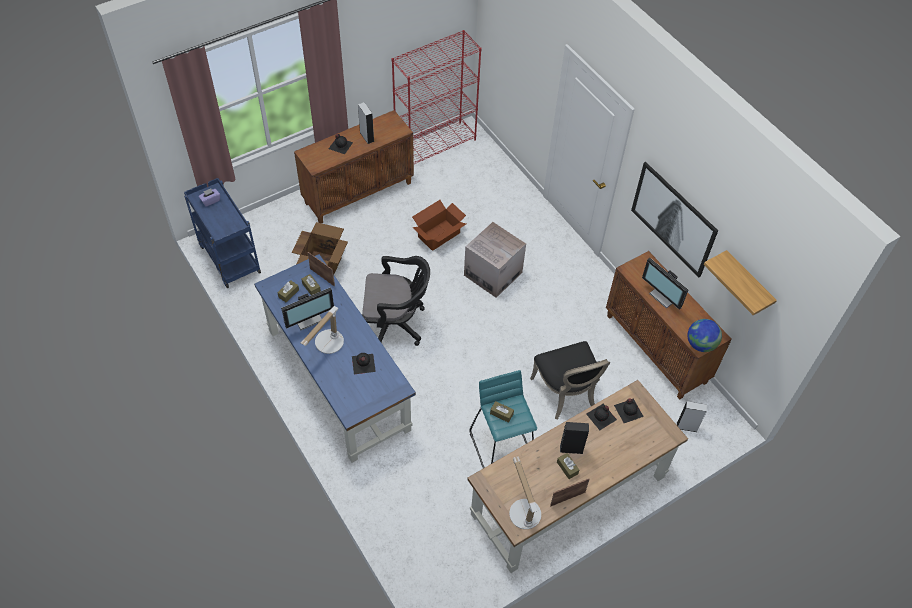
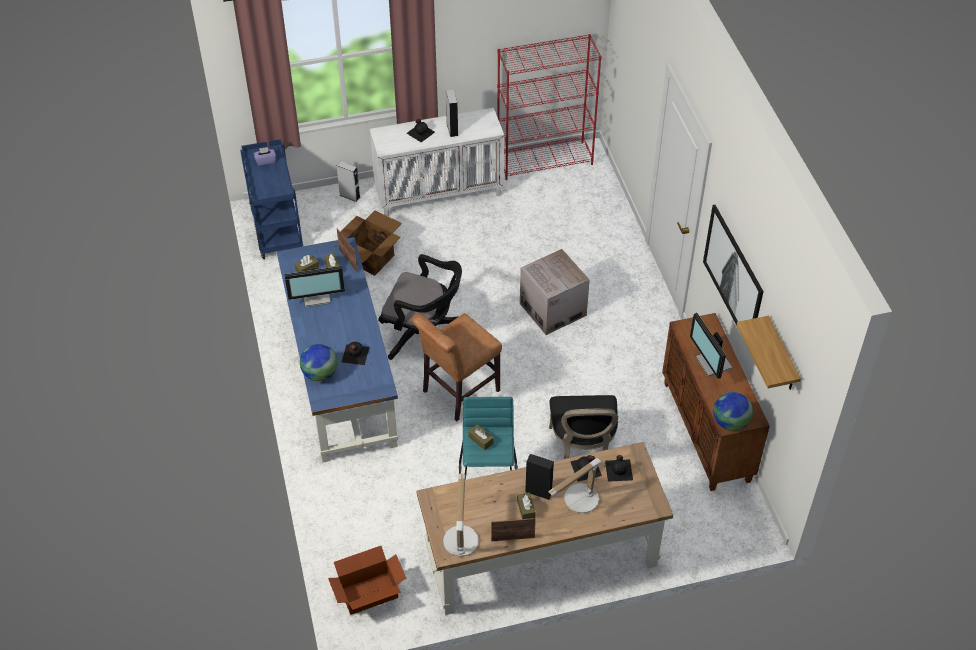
camera: 20 degrees right, 5 degrees down
(327, 345) = (325, 327): table lamp -> table lamp (577, 501)
(339, 390) = (320, 374): none -> globe
(358, 192) = (439, 193): brown cabinet -> white cabinet
(438, 235) = (509, 255): cardboard box -> cardboard box (368, 593)
(443, 368) = (457, 393): none -> brown chair
(686, 427) = (706, 521): grey speaker -> grey speaker (349, 196)

